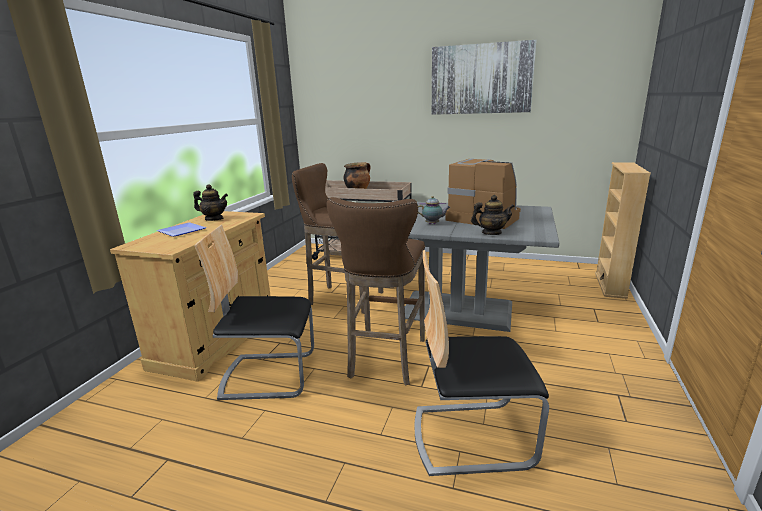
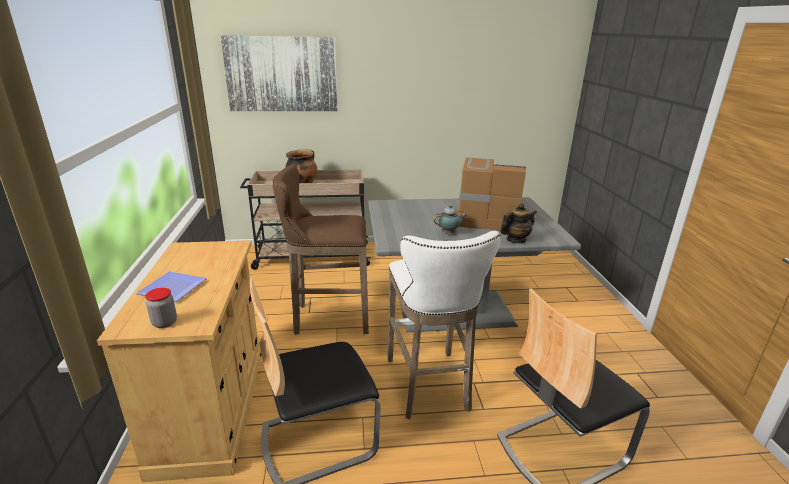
camera: 25 degrees left, 5 degrees up
(154, 246) = (164, 323): none -> jar
(214, 219) = (193, 259): teapot -> none
(386, 360) = (429, 387): brown stool -> white stool
(481, 79) = (435, 58): picture -> picture (282, 74)
(610, 285) = (562, 259): beige bookcase -> none

